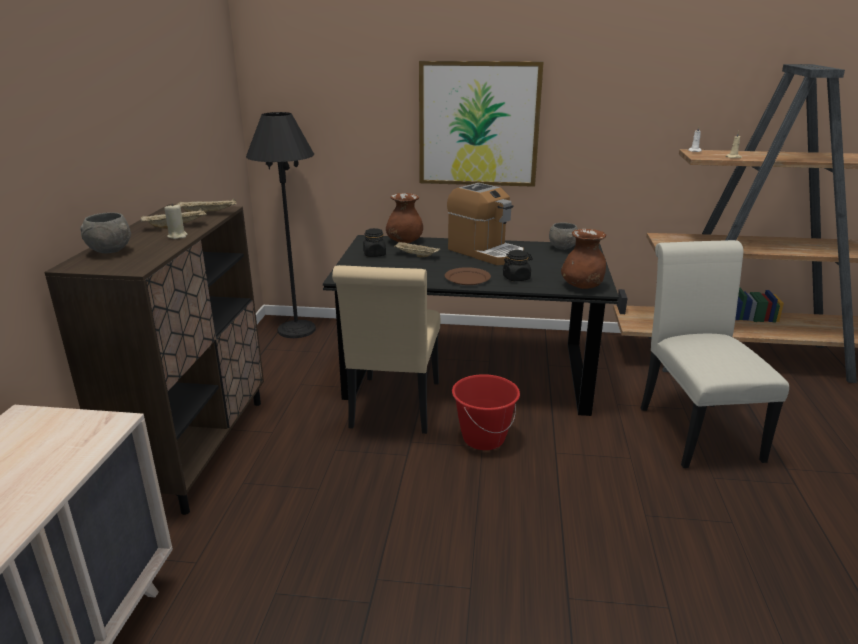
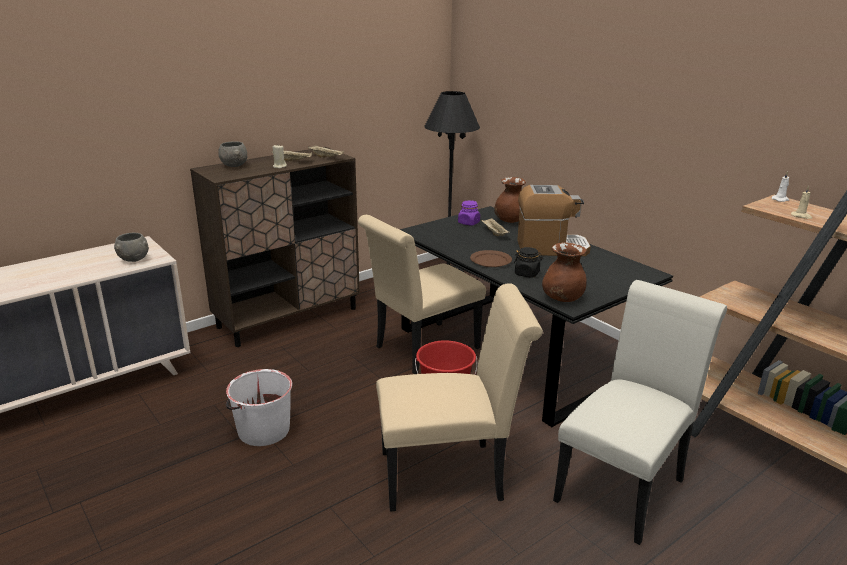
camera: 45 degrees right, 0 degrees up
(374, 254) = (468, 223): black jar -> purple jar
(382, 578) = (263, 430): none -> white bucket
(478, 124) = (603, 128): picture -> none
(485, 252) = (551, 248): coffee machine -> coffee machine turned 90 degrees counterclockwise
(562, 248) = (625, 267): grey bowl -> grey bowl (133, 260)
(598, 498) = (450, 475): none -> beige chair

